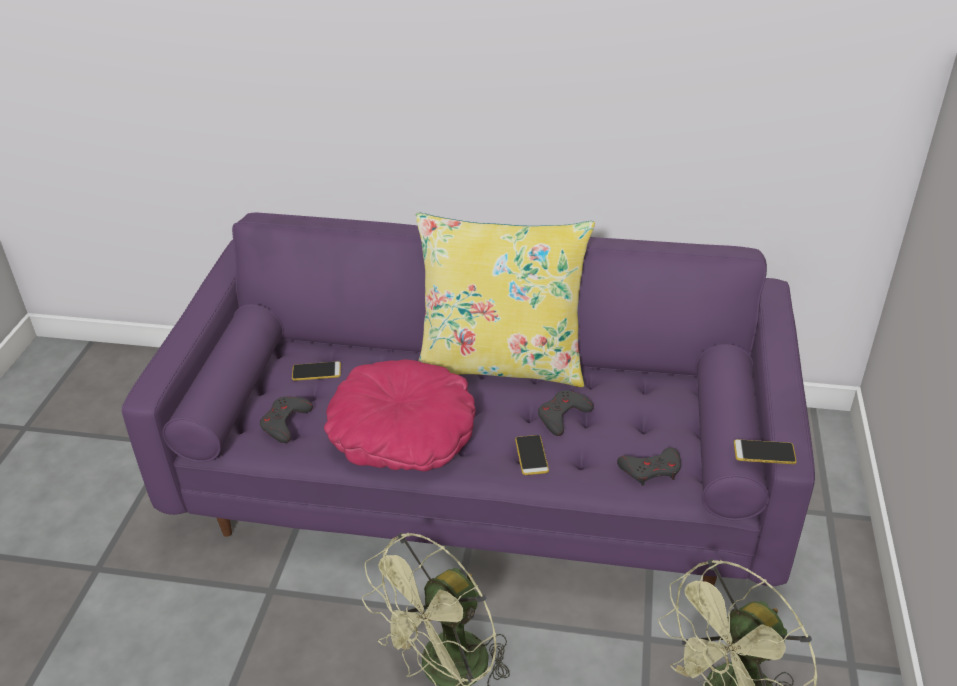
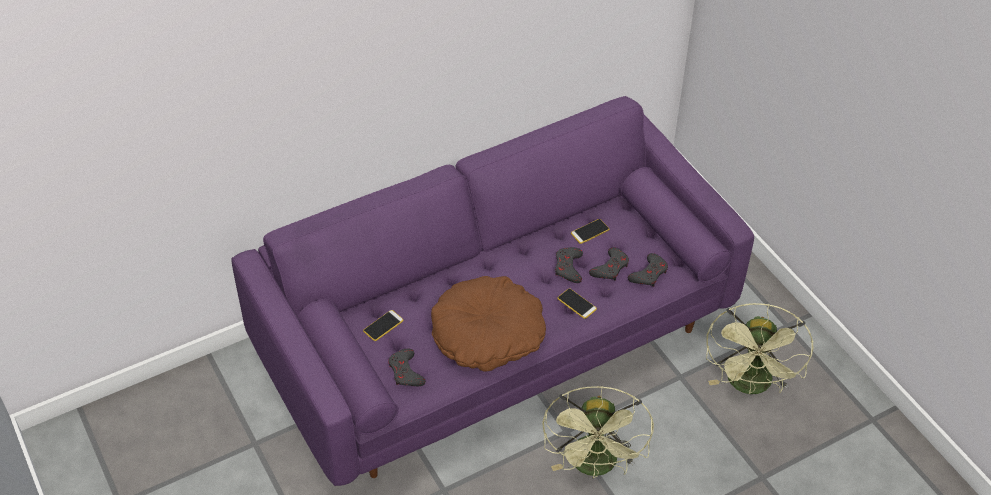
camera: 40 degrees left, 10 degrees up
(404, 431) = (487, 332): pink pillow -> brown pillow
(501, 363) = (495, 251): yellow pillow -> none
(611, 440) = (610, 268): none -> grey game controller
(764, 452) = (720, 231): phone -> phone (590, 231)

